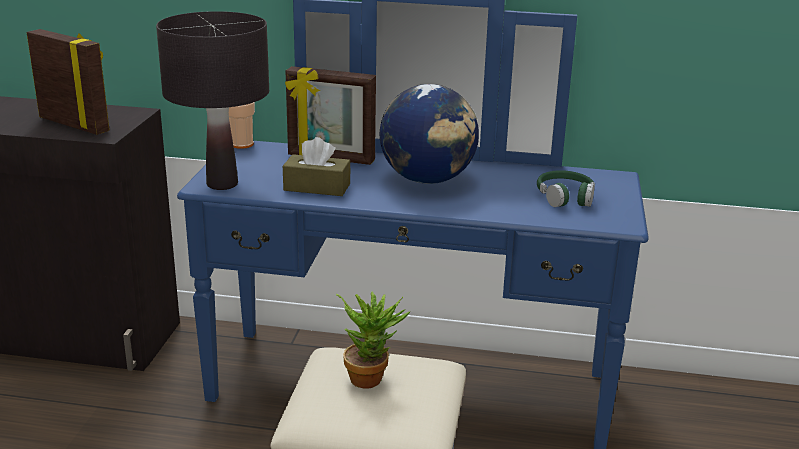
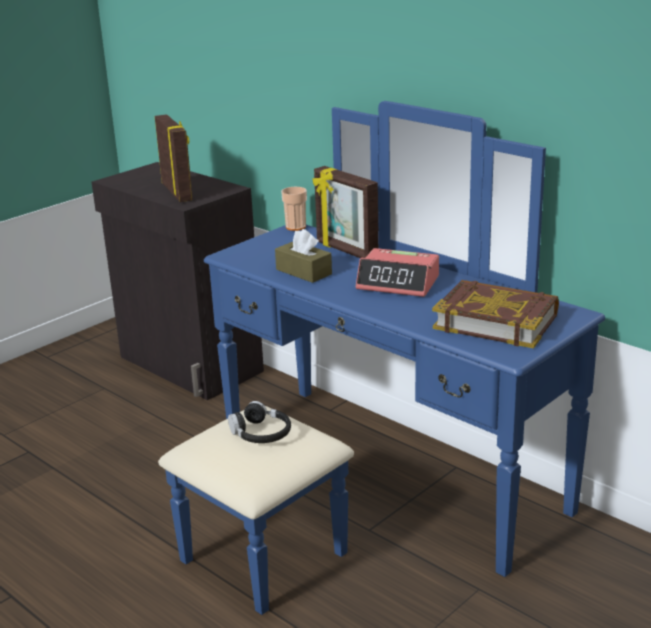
camera: 35 degrees right, 0 degrees up
(222, 184) = (240, 256): black table lamp -> none
(371, 377) = (261, 433): potted plant -> black headphones
(428, 180) = (398, 283): globe -> alarm clock
(565, 197) = (496, 321): green headphones -> book

